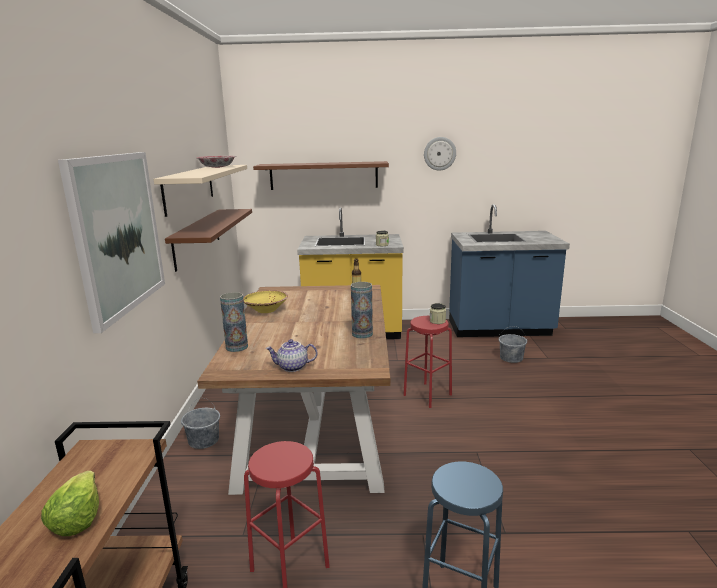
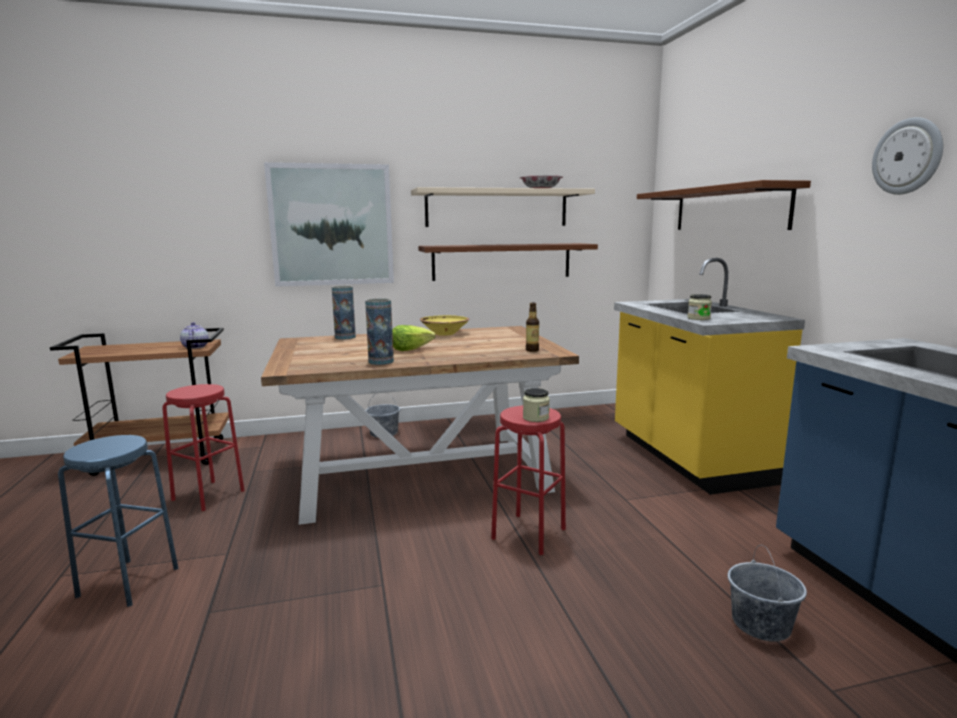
camera: 75 degrees right, 5 degrees down
(77, 518) = (132, 350): lettuce -> lettuce (410, 349)
(292, 367) = (295, 352): teapot -> teapot (195, 347)

